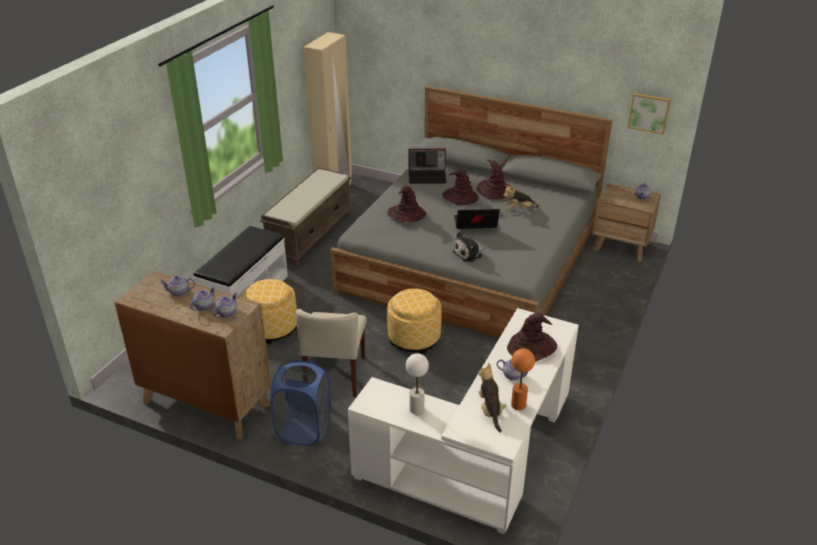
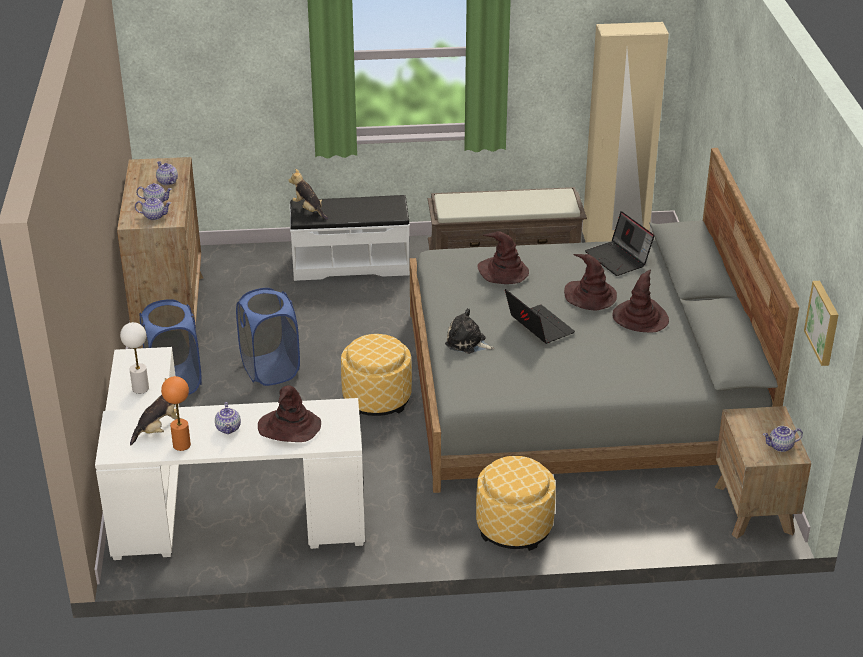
camera: 60 degrees right, 0 degrees up
(272, 328) = (312, 301): ottoman -> ottoman (514, 527)
(335, 375) = (270, 369): beige chair -> blue laundry basket
(518, 209) = (613, 349): plush toy -> plush toy (309, 210)

